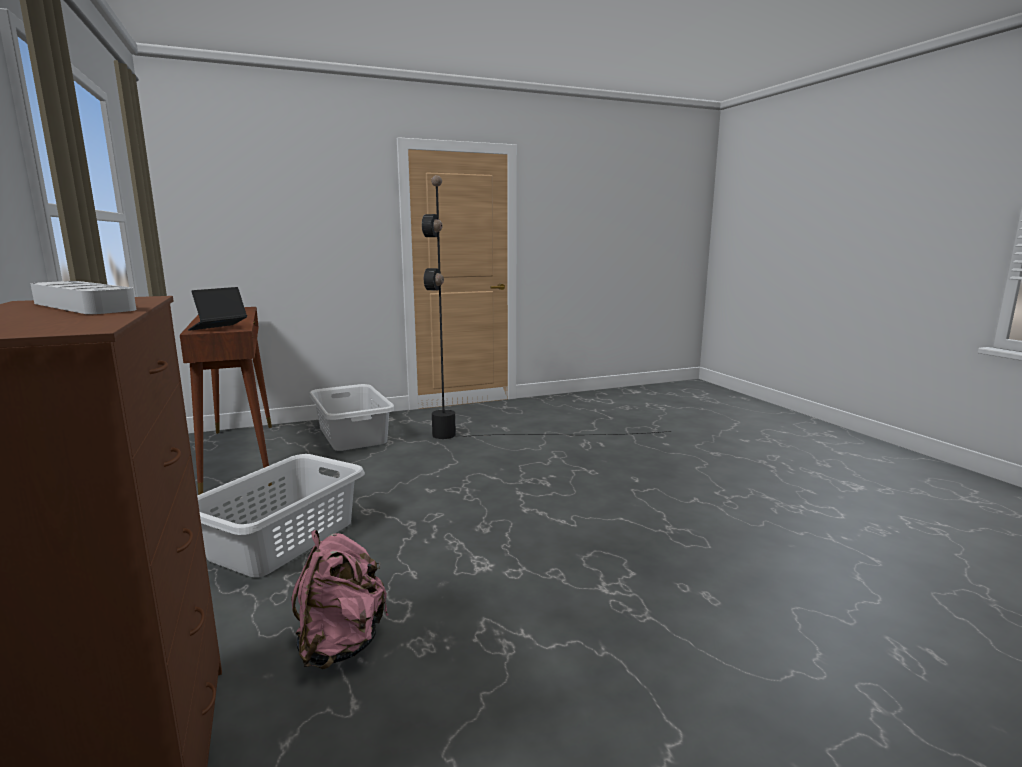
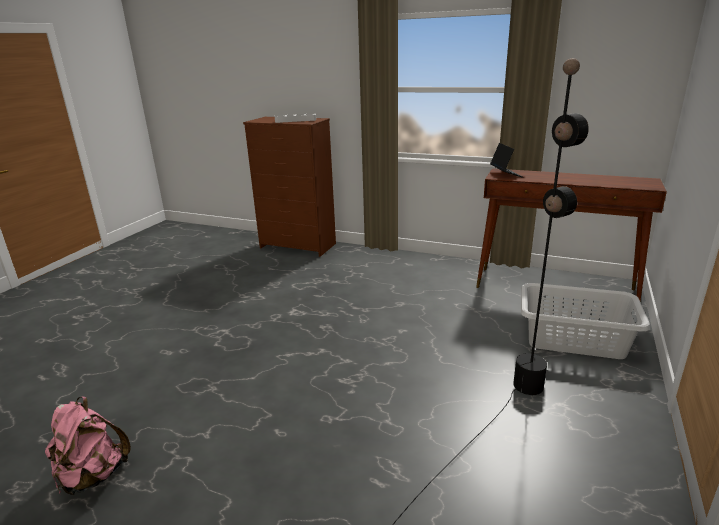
camera: 135 degrees right, 10 degrees up
(282, 540) = (398, 278): grey laundry basket -> none
(341, 644) = (299, 273): pink backpack -> pink backpack (93, 475)

